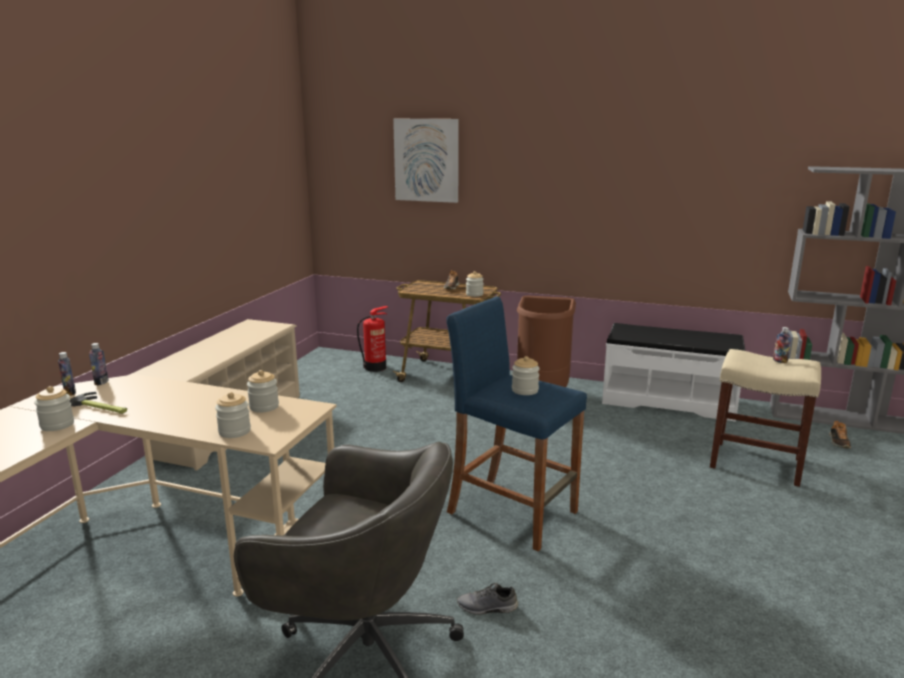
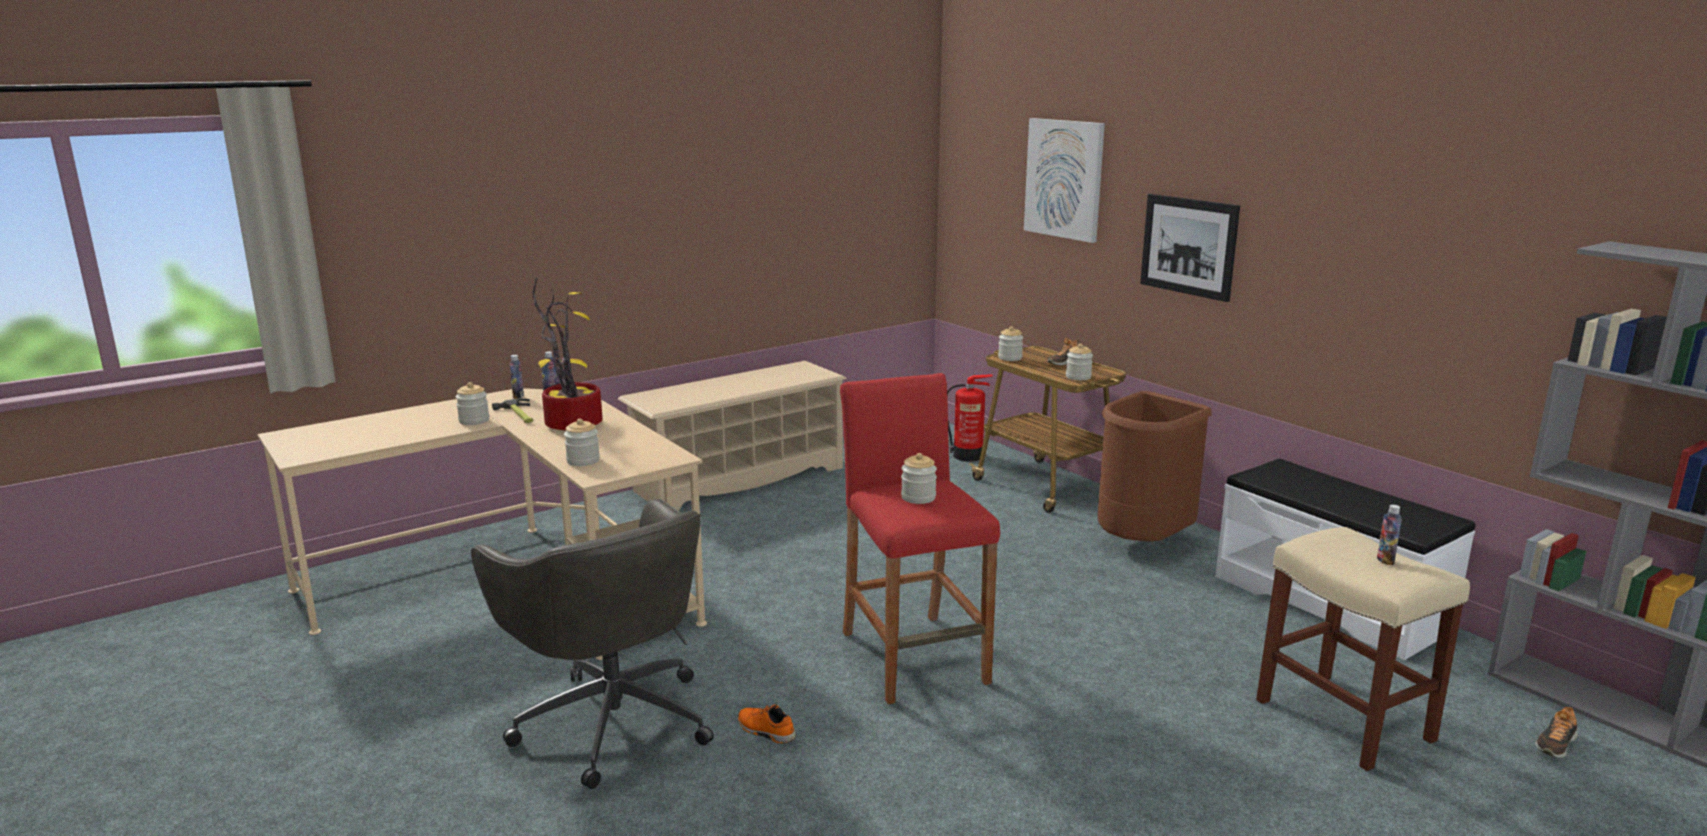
camera: 35 degrees right, 0 degrees up
(165, 404) = (569, 423): none -> potted plant
(264, 407) = (638, 446): jar -> jar (1010, 358)
(487, 608) = (765, 731): grey shoe -> orange shoe
(512, 512) = (914, 657): blue stool -> red stool
(533, 197) = (1188, 246): none -> picture

